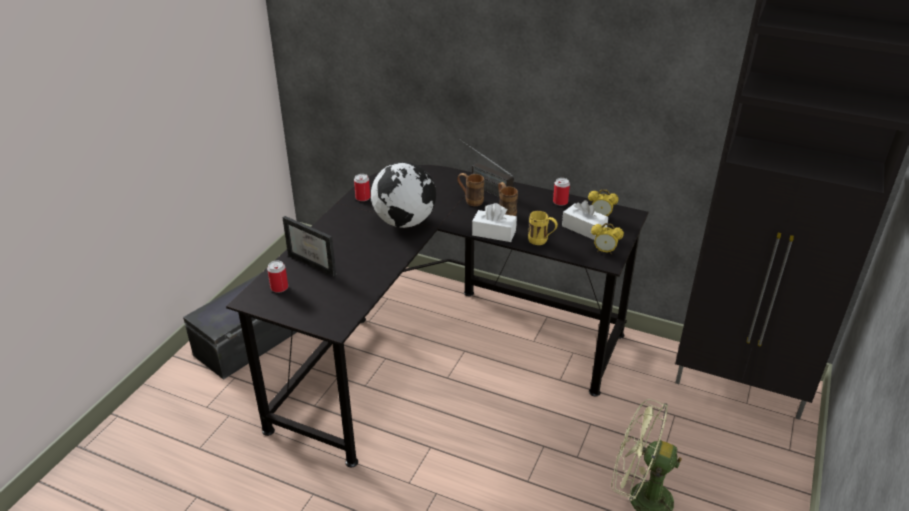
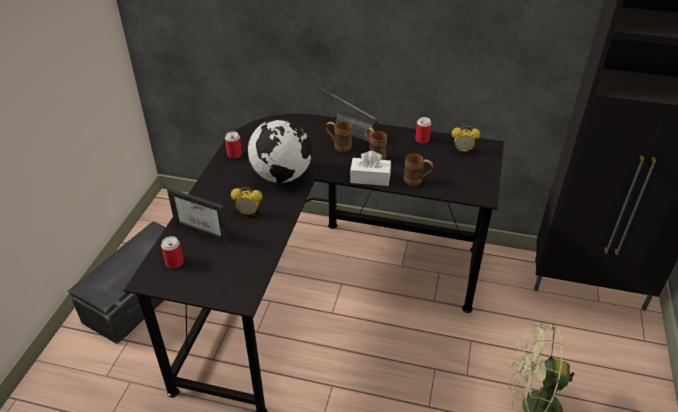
camera: 10 degrees left, 5 degrees up
(541, 241) = (417, 182): yellow mug -> brown mug
(584, 228) = (451, 164): white tissue box -> none
(604, 251) = (477, 186): alarm clock -> alarm clock (248, 213)

